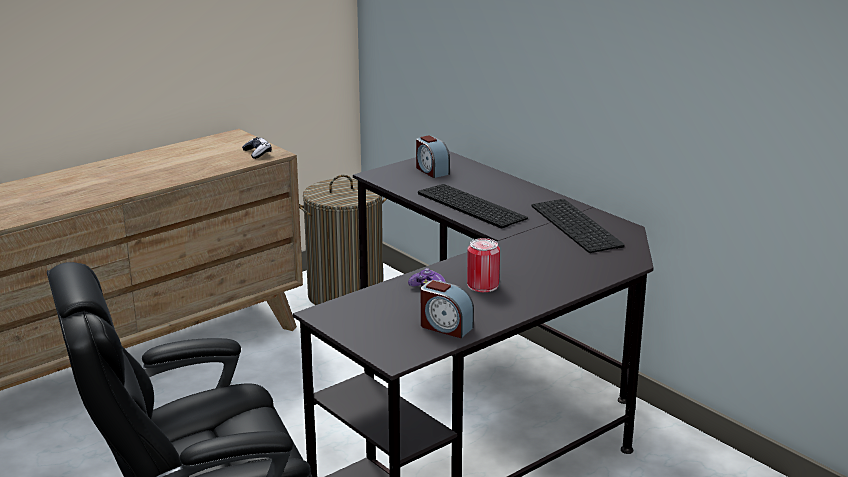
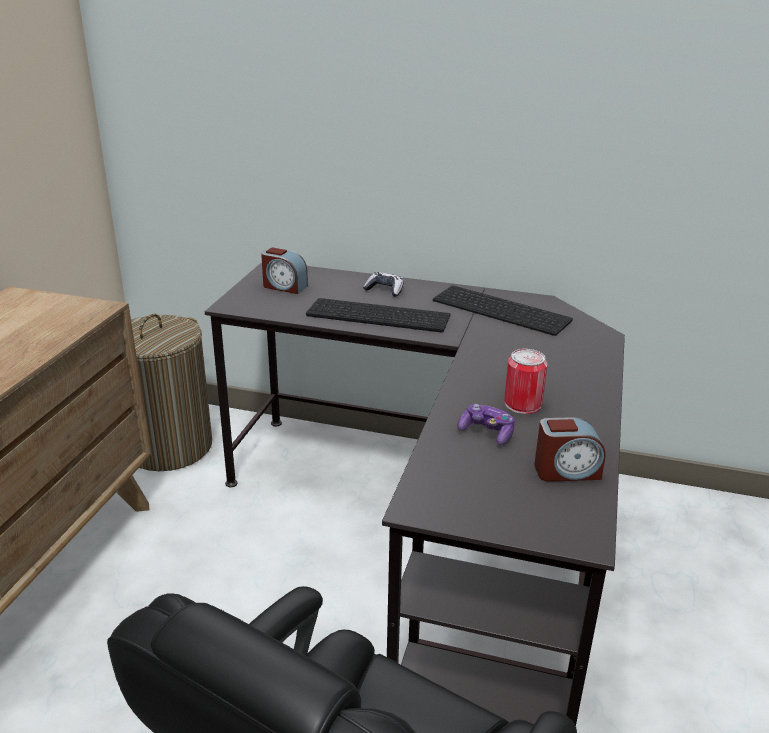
camera: 35 degrees left, 5 degrees up
(257, 153) = (76, 312): game controller -> game controller (385, 290)

